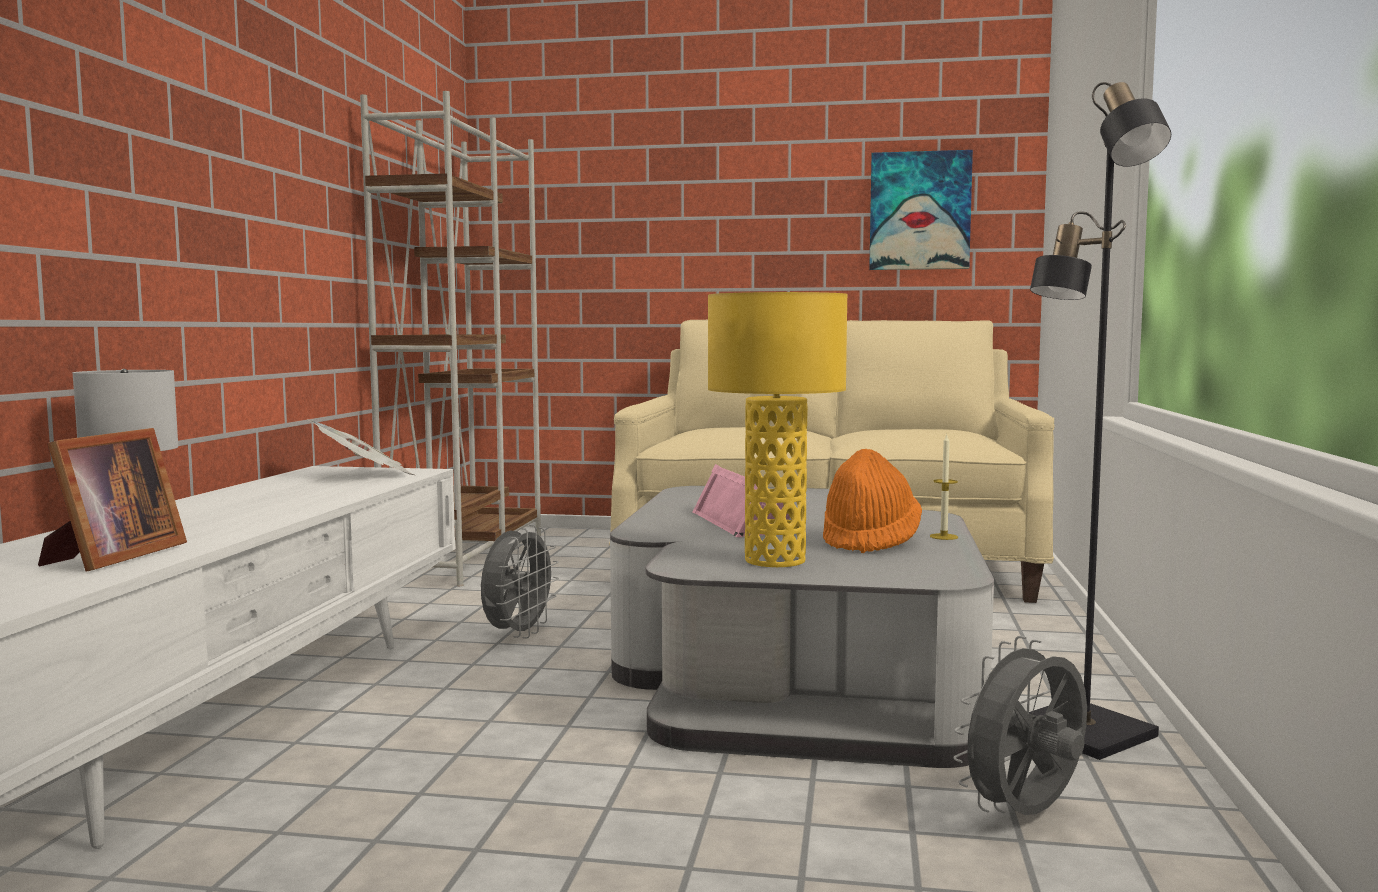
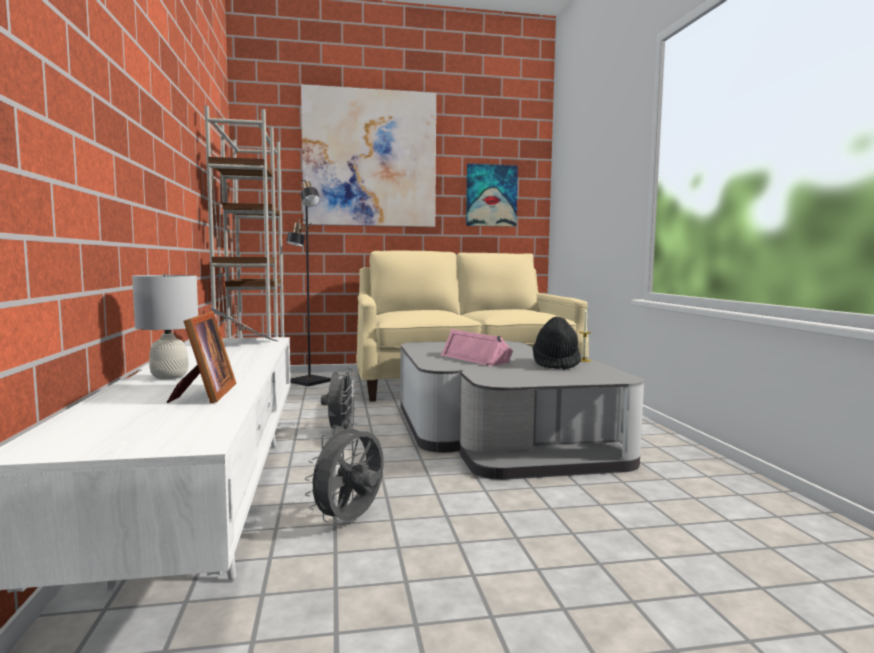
camera: 20 degrees left, 0 degrees up
(692, 158) = (369, 159): none -> picture
(774, 560) = (530, 375): yellow table lamp -> none
(870, 541) = (556, 364): orange hat -> black hat
(1026, 815) = (684, 487): grey fan -> grey fan (350, 521)
(1084, 731) = (665, 448): black floor lamp -> black floor lamp (309, 381)

